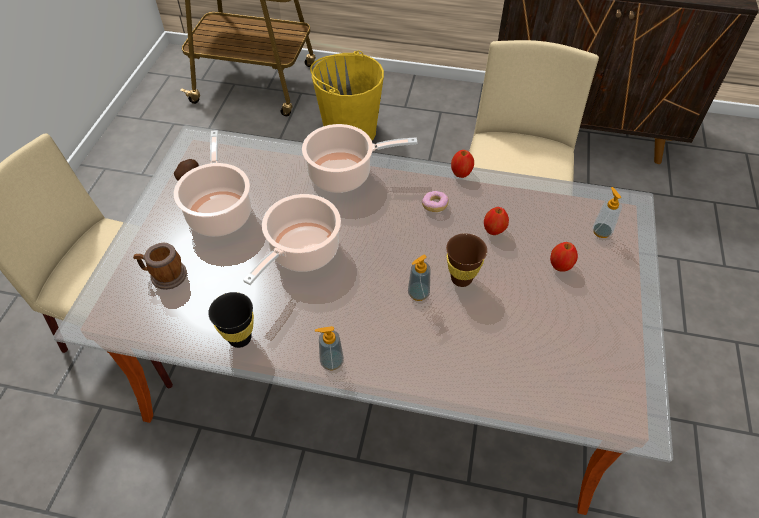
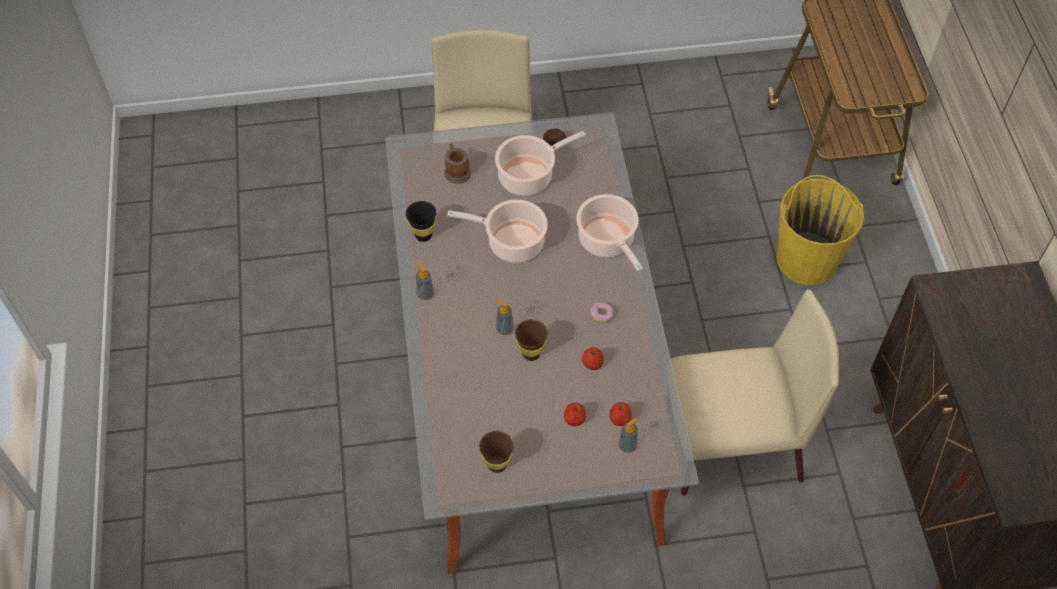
camera: 70 degrees right, 5 degrees up
(461, 173) = (650, 325): apple -> apple (620, 420)
(606, 355) = (497, 464): none -> brown cup

